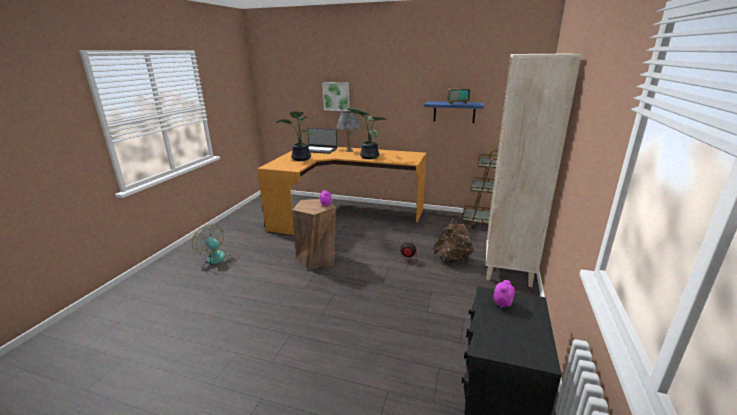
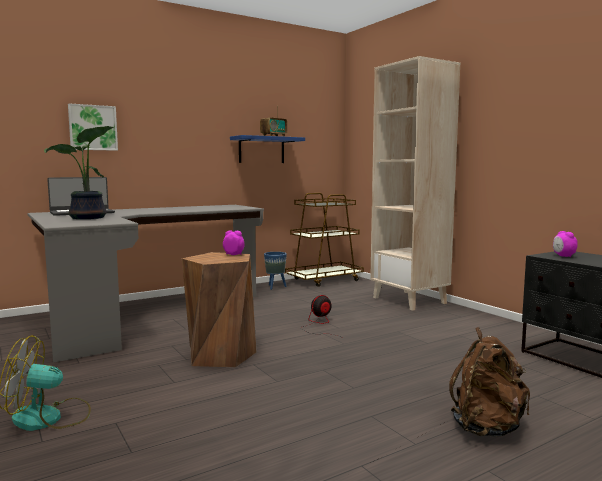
camera: 50 degrees left, 15 degrees down
(343, 214) = (143, 313): orange desk -> grey desk
(349, 151) = (134, 210): grey table lamp -> none
(368, 157) = (182, 210): potted plant -> none
(445, 218) = (275, 287): none -> blue planter
(452, 260) = (357, 308): brown backpack -> brown backpack (487, 428)

